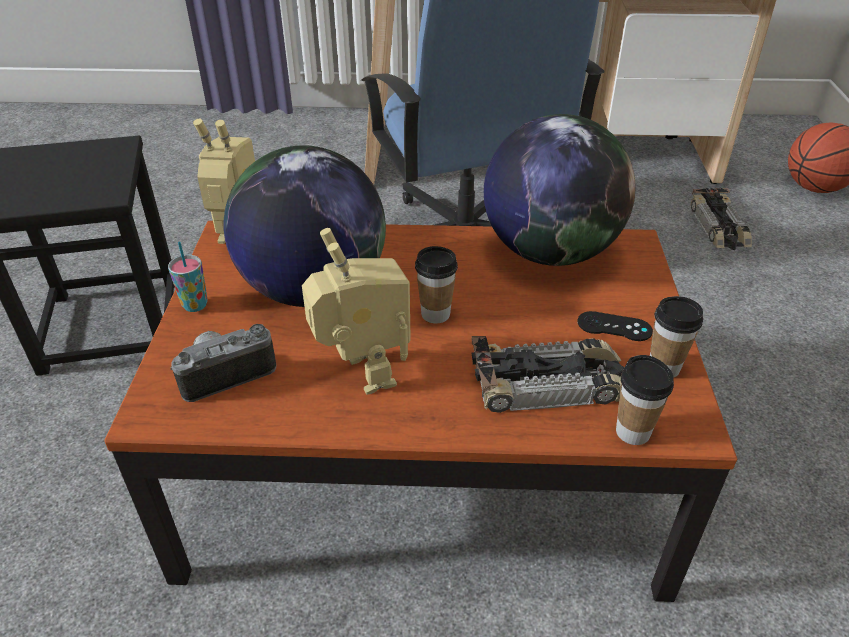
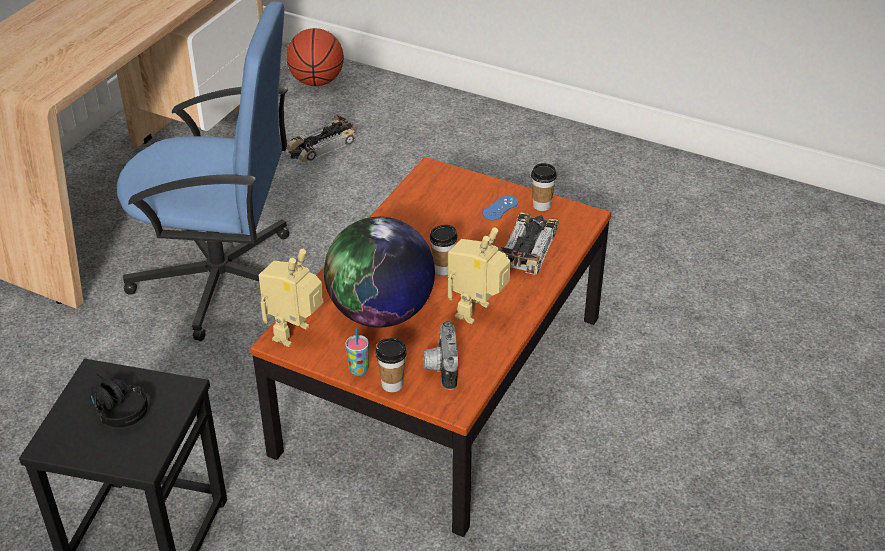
camera: 65 degrees left, 0 degrees up
(70, 169) = (114, 407): none -> black headphones
(362, 375) = (477, 313): toy robot -> toy robot turned 60 degrees counterclockwise
(549, 251) = (416, 204): globe -> none
(614, 326) = (500, 208): black game controller -> blue game controller
(633, 432) = (577, 234): cup -> cup (392, 384)
(719, 227) = (320, 146): toy car -> toy car turned 120 degrees clockwise

